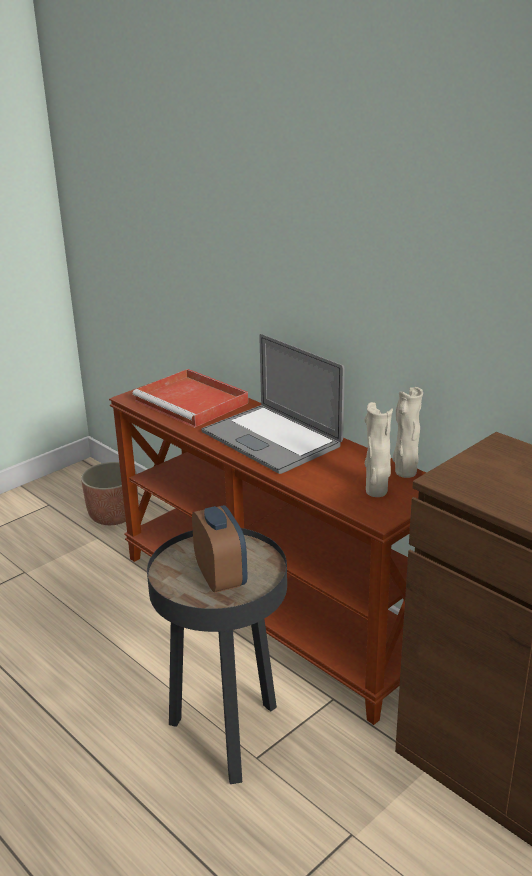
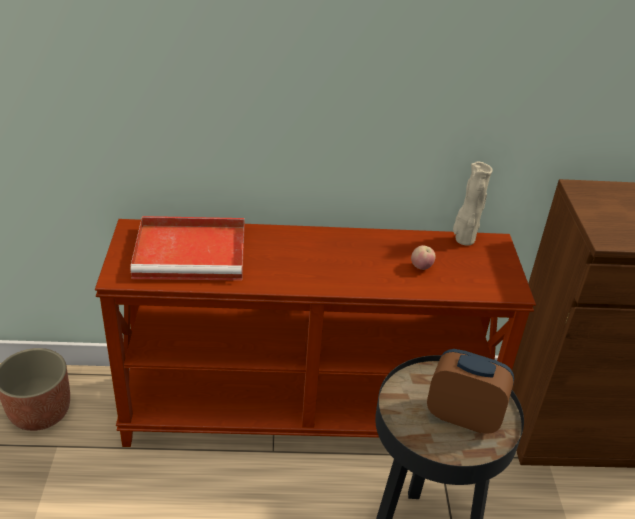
camera: 50 degrees left, 10 degrees up
(271, 439) = (325, 258): laptop -> none
(332, 473) = (421, 267): none -> apple
(377, 491) = (475, 268): beige vase -> none

